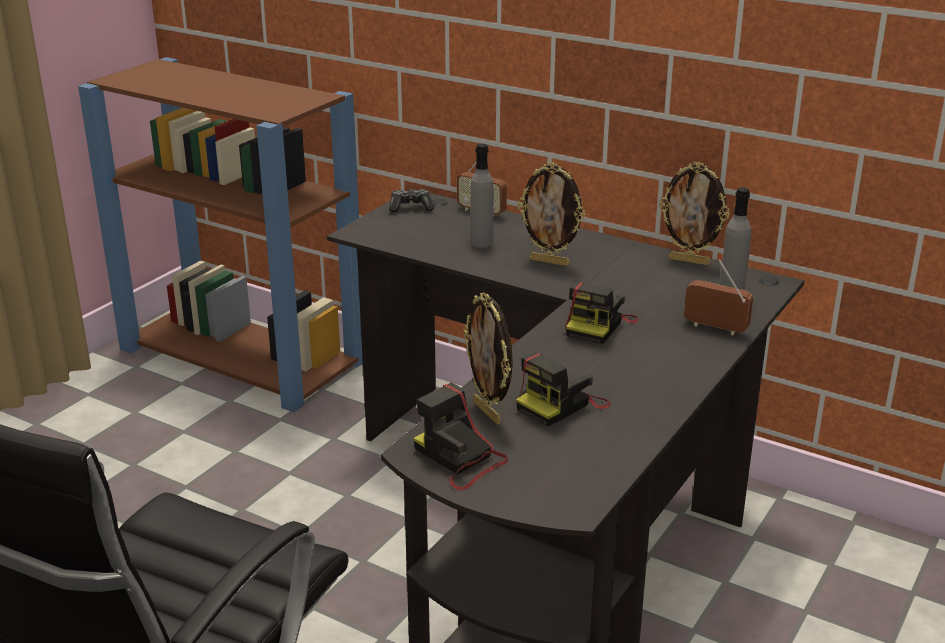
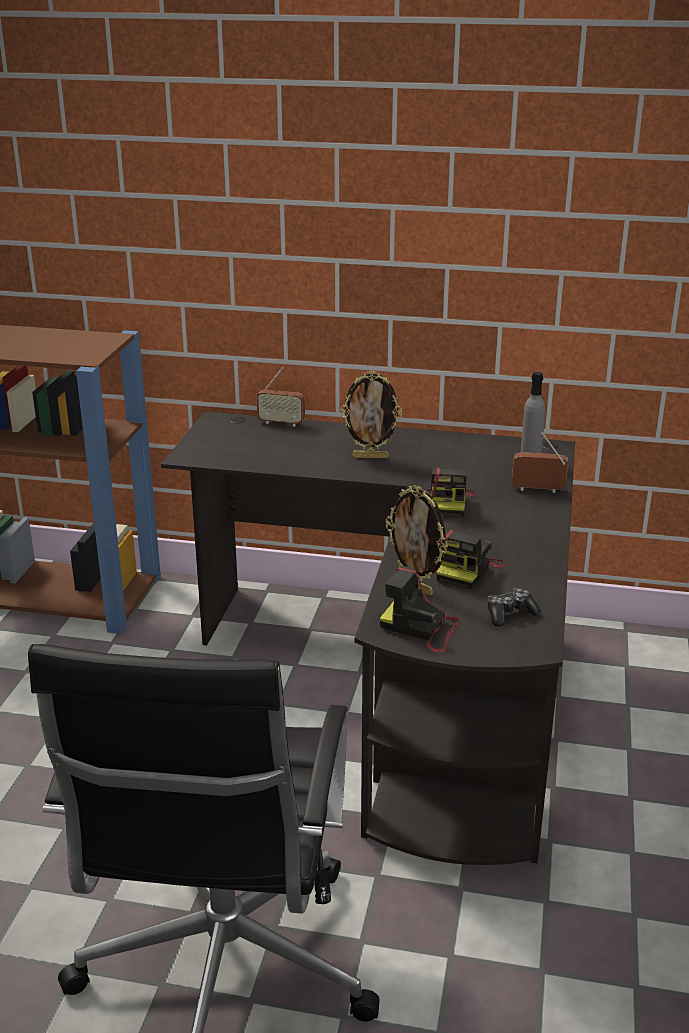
camera: 20 degrees left, 0 degrees up
(411, 207) = (217, 428): game controller -> game controller (510, 614)
(481, 243) = (302, 449): grey bottle -> none
(689, 261) = (479, 439): picture frame -> none

